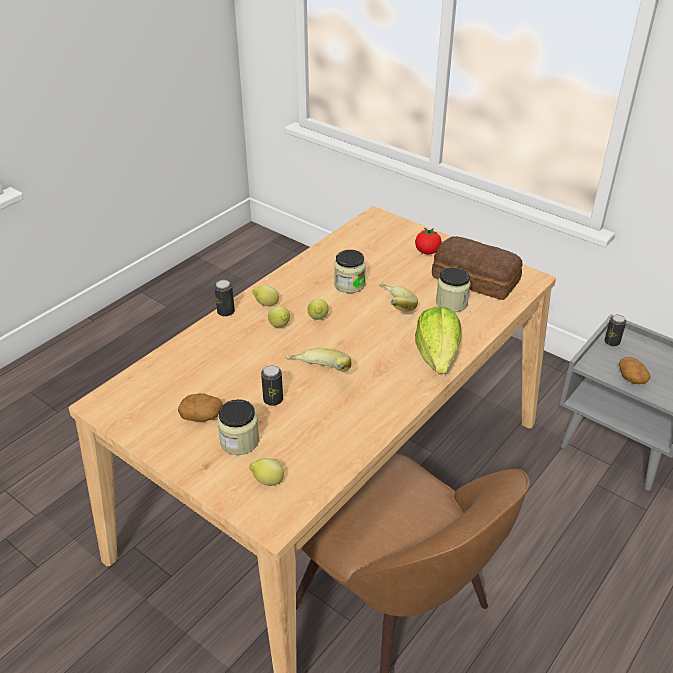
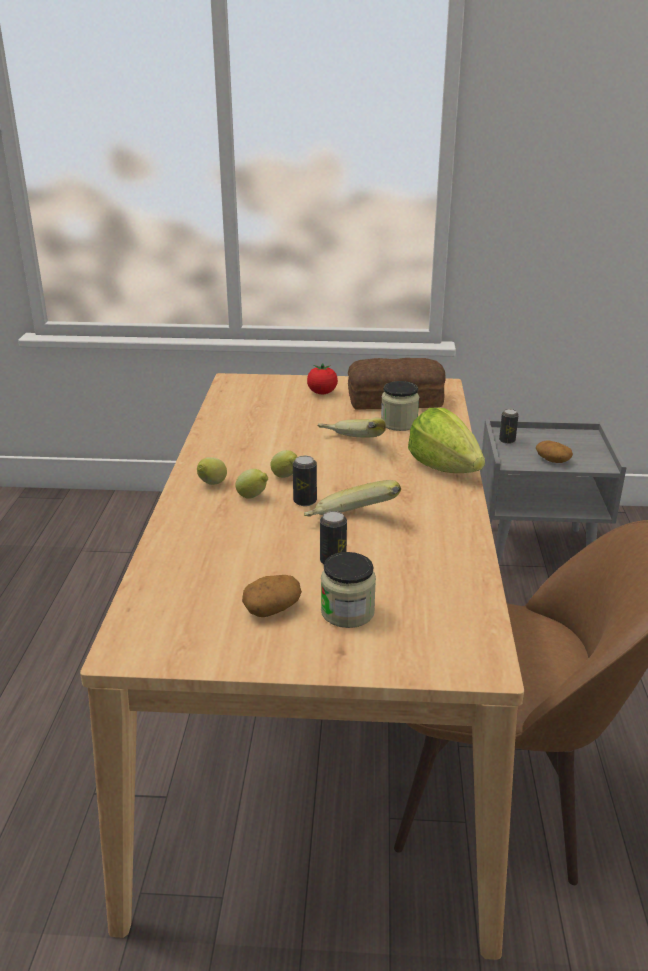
camera: 35 degrees left, 10 degrees down
(226, 312) = (171, 505): can -> can (305, 501)
(267, 482) = (427, 634): lemon -> none
(349, 284) = (280, 440): jar -> none

